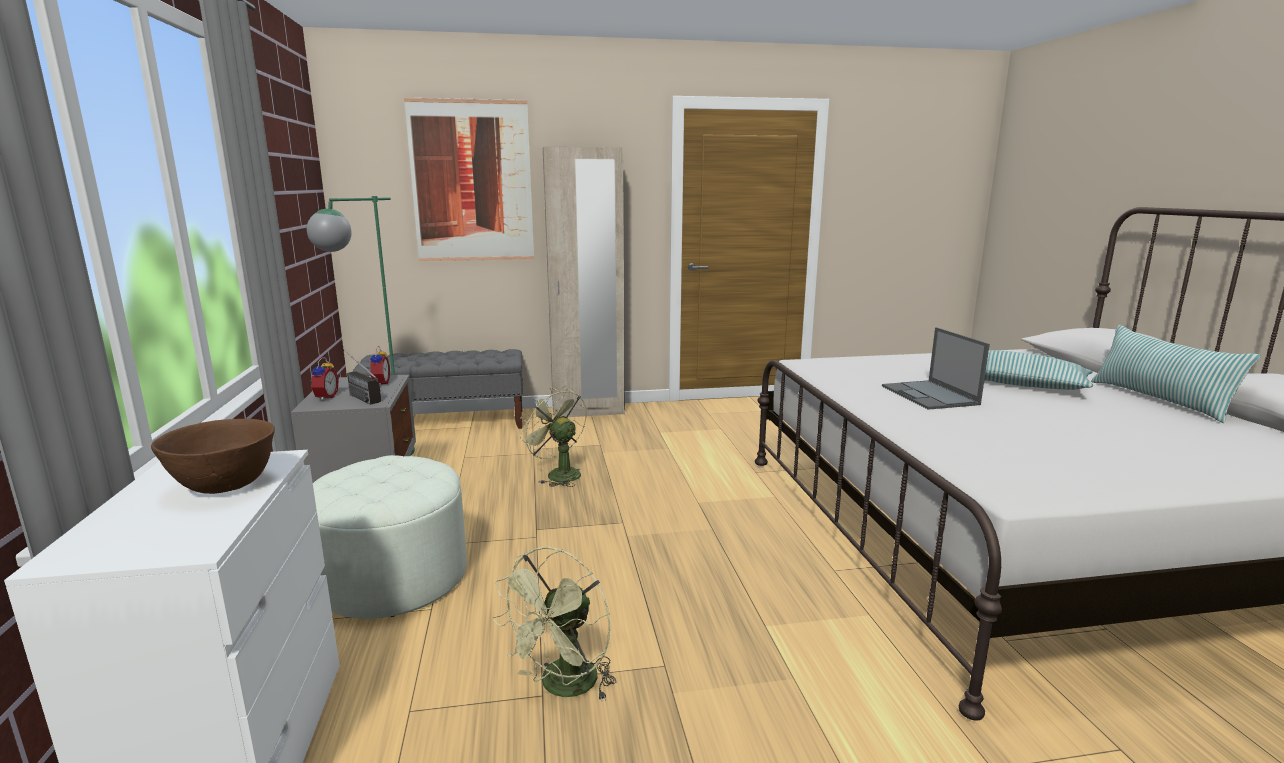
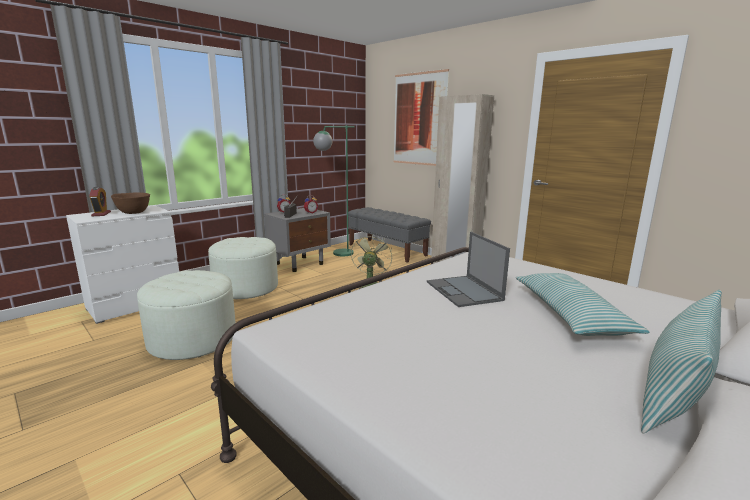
camera: 55 degrees right, 0 degrees up
(139, 524) = (101, 214): none -> alarm clock
(563, 688) = (192, 339): green fan -> white ottoman
(930, 395) = (464, 291): laptop -> laptop turned 60 degrees counterclockwise

